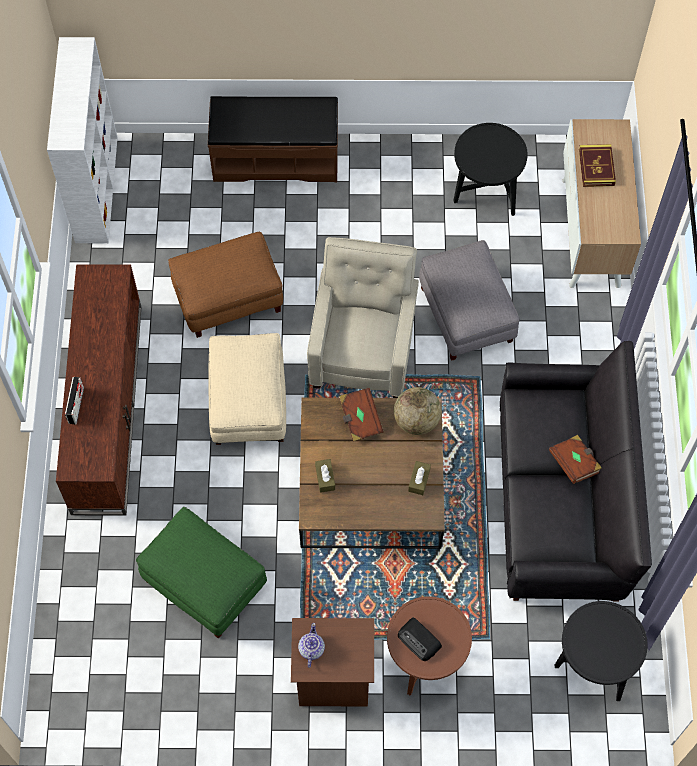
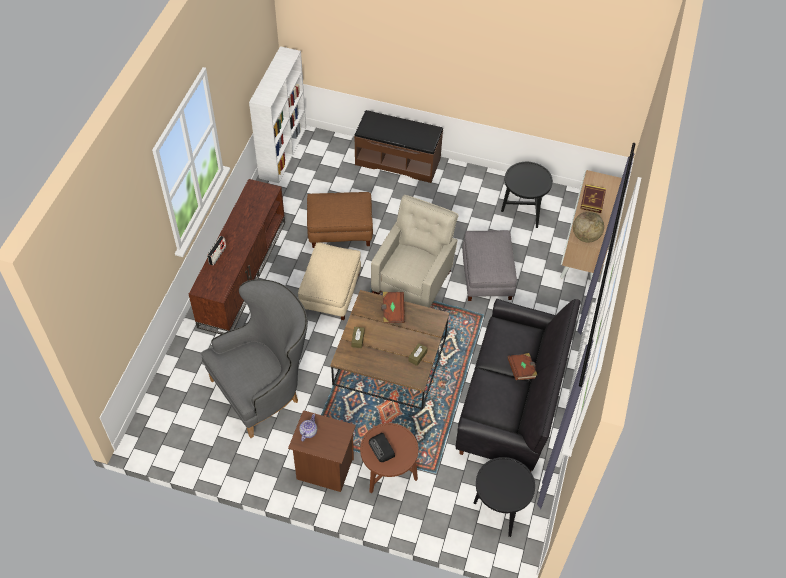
camera: 15 degrees right, 10 degrees down
(205, 582) = (264, 389): green ottoman -> grey armchair
(416, 421) = (428, 321): globe -> globe (585, 236)

